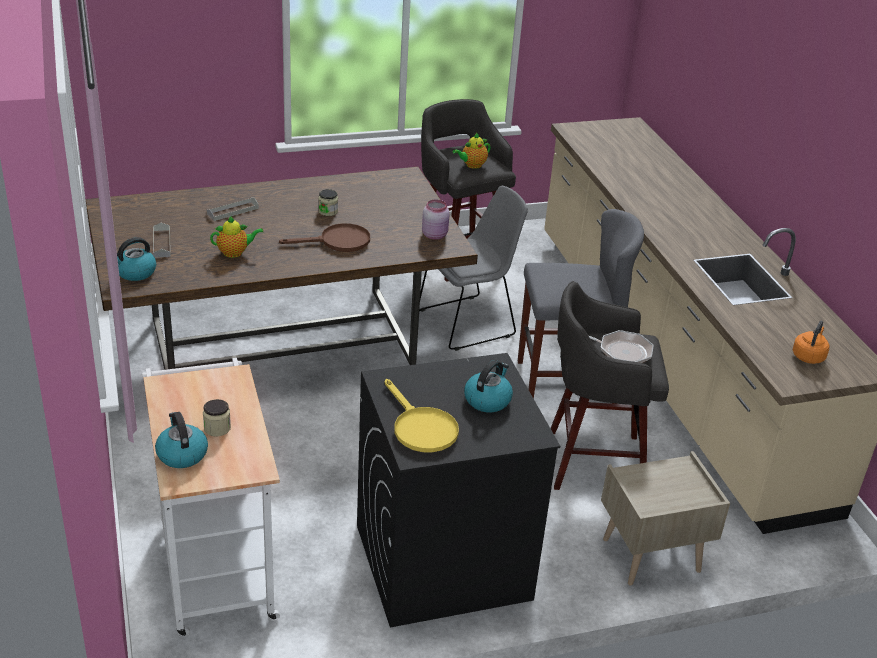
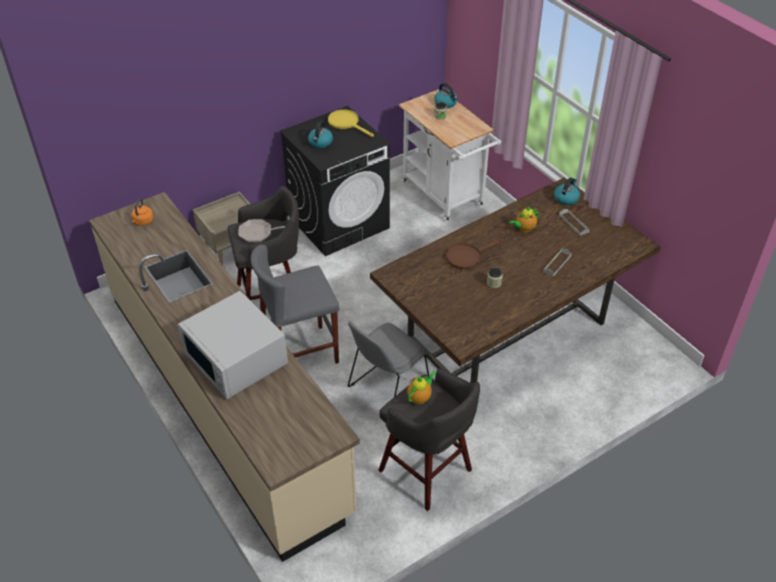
camera: 165 degrees right, 10 degrees up
(435, 235) = (406, 282): pink jar -> none
(665, 191) = (236, 360): none -> white microwave

